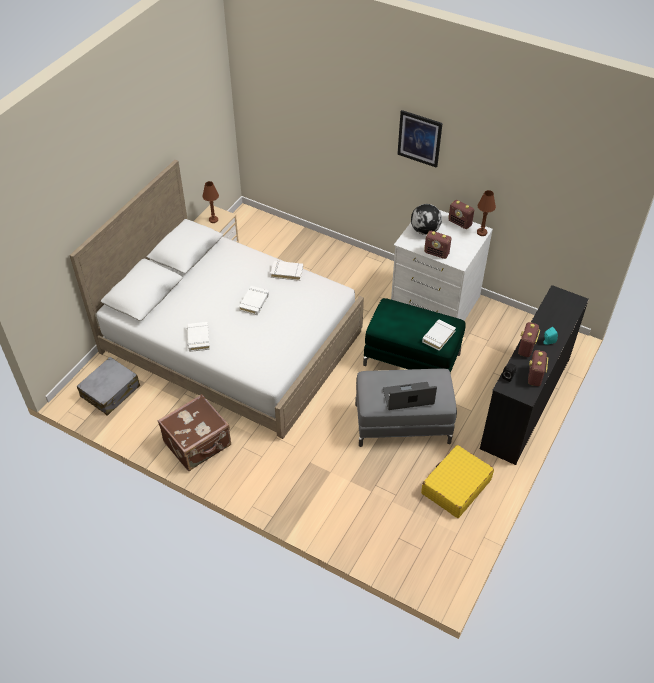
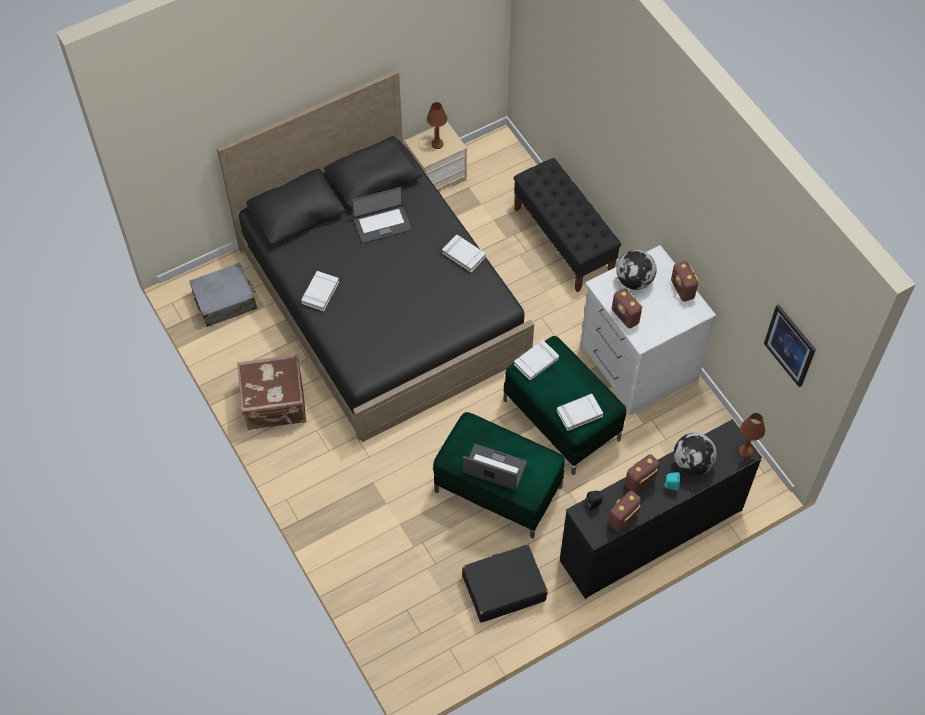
camera: 30 degrees right, 10 degrees up
(213, 277) = (382, 224): none -> laptop
(232, 341) = (382, 301): white bed -> black bed
(254, 302) = (405, 276): white book -> white book (536, 362)
(331, 254) = (564, 241): none -> black bench
(401, 423) = (497, 489): grey ottoman -> green ottoman
(419, 138) = (664, 172): picture -> picture (790, 345)
(455, 487) = (503, 588): yellow suitcase -> black suitcase
(481, 232) = (698, 314): brown table lamp -> brown table lamp (745, 451)
(550, 322) = (692, 463): none -> globe

